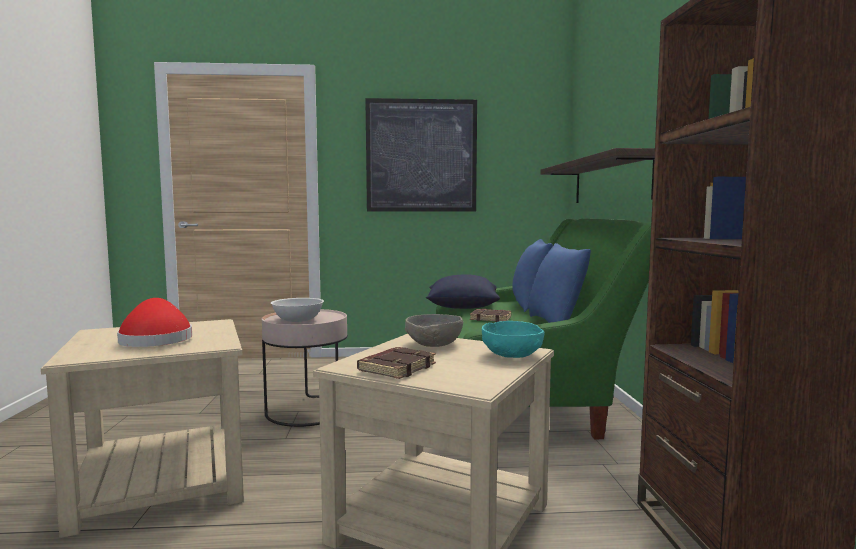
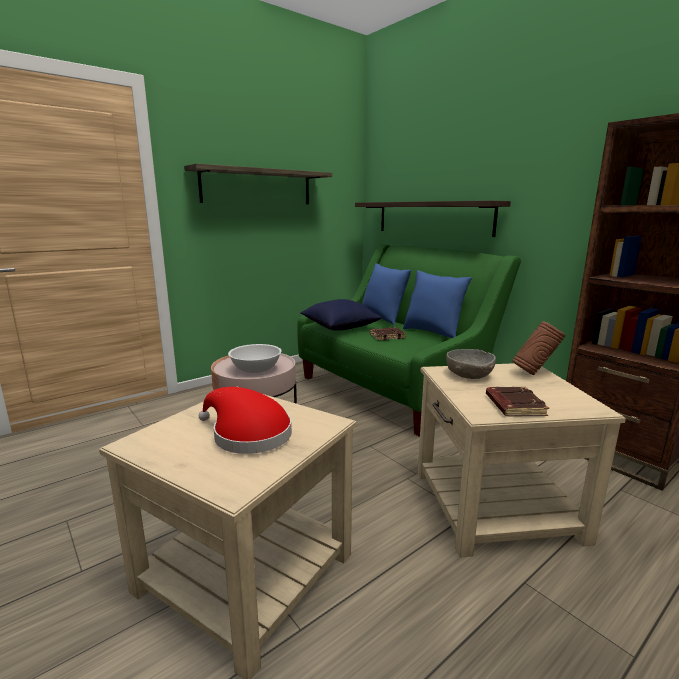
camera: 35 degrees left, 10 degrees up
(421, 156) = (257, 187): picture -> shelf
(512, 355) = (534, 373): turquoise bowl -> brown vase

